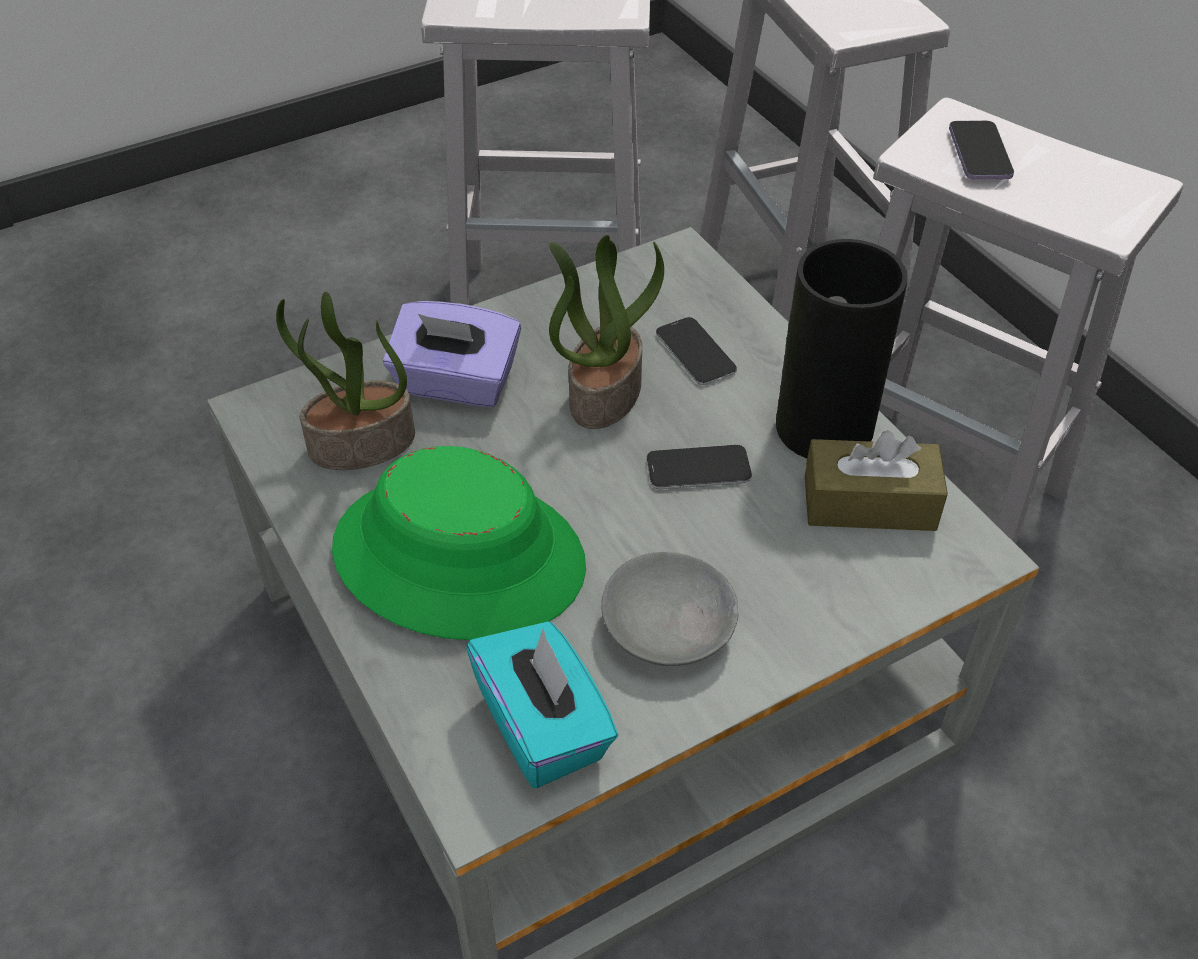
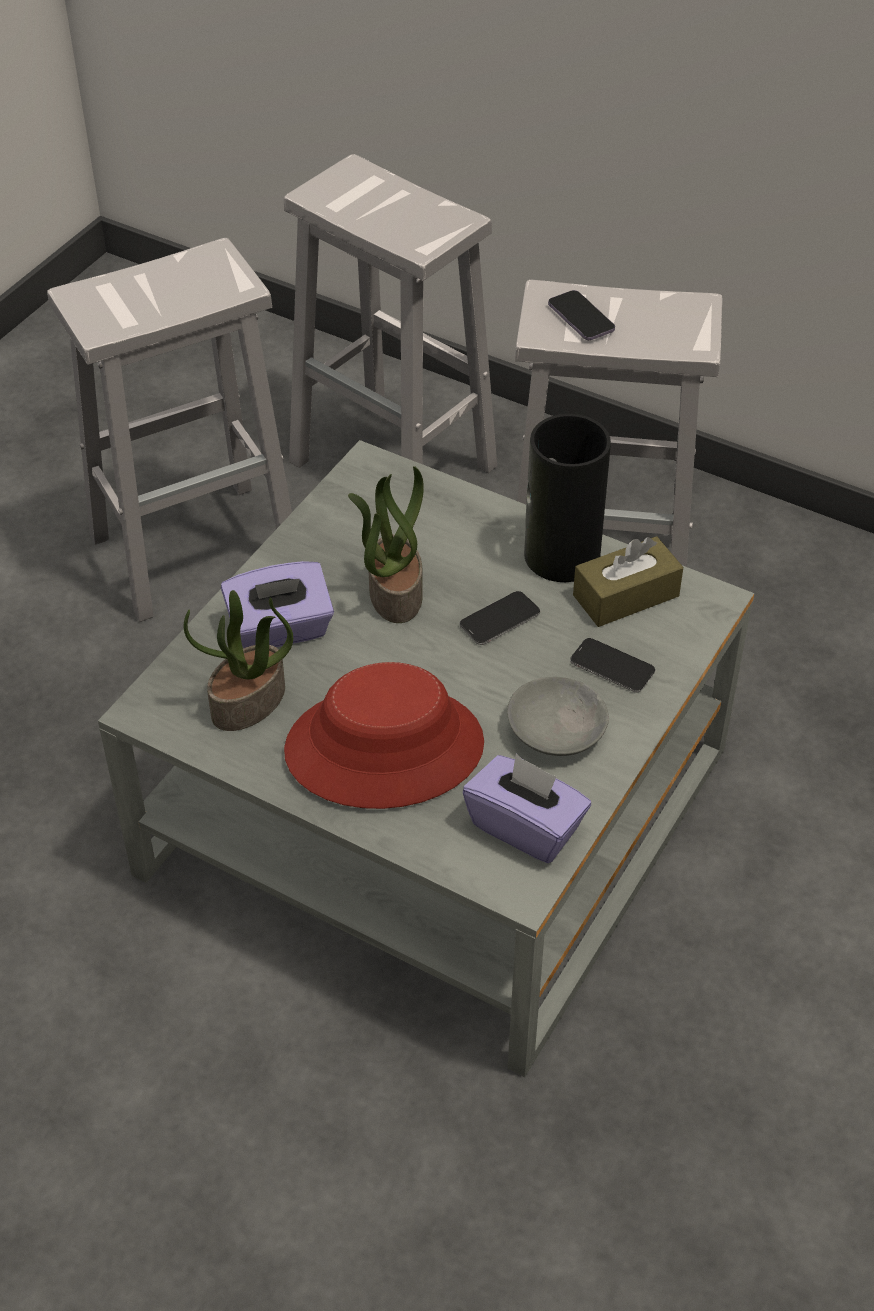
camera: 30 degrees left, 0 degrees up
(460, 556) = (384, 747): green hat -> red hat
(544, 727) = (526, 827): turquoise tissue box -> purple tissue box
(695, 352) = (436, 537): phone -> phone (612, 666)

